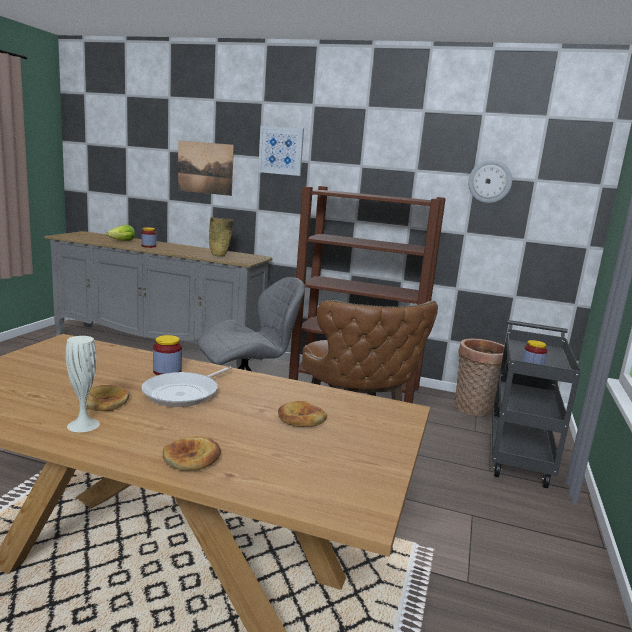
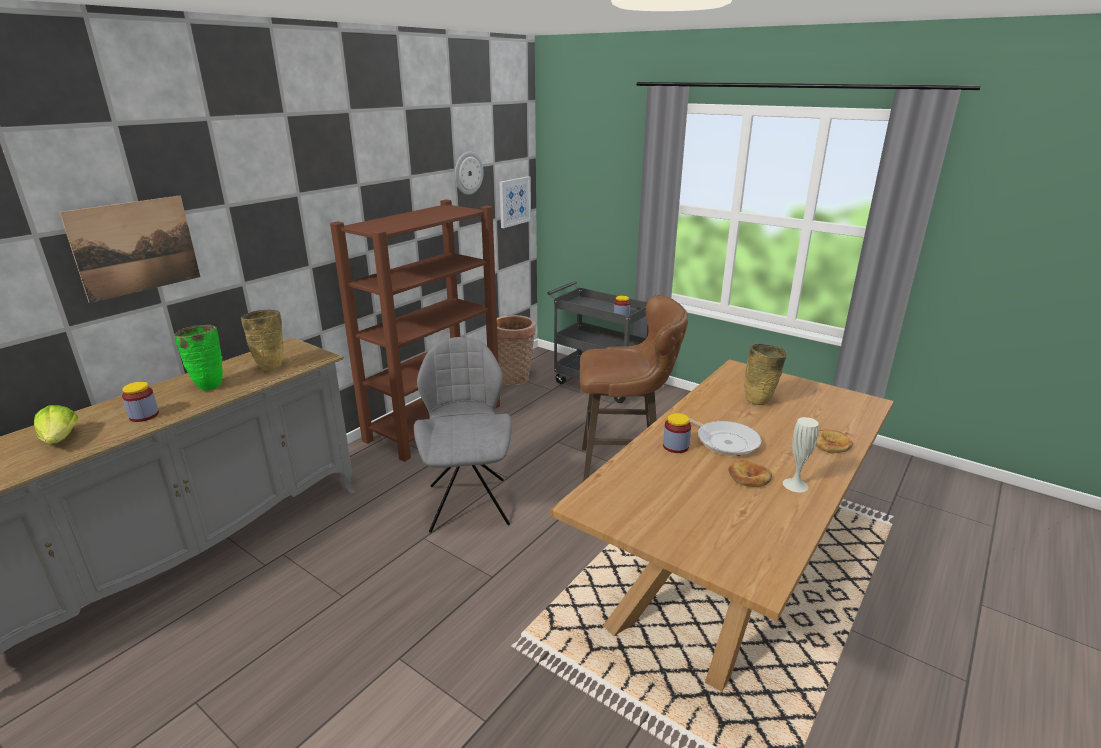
camera: 70 degrees left, 10 degrees up
(188, 250) = (210, 385): none -> green vase
(281, 151) = (259, 188): picture -> picture (514, 201)
(301, 418) = (759, 402): bread -> beige vase

